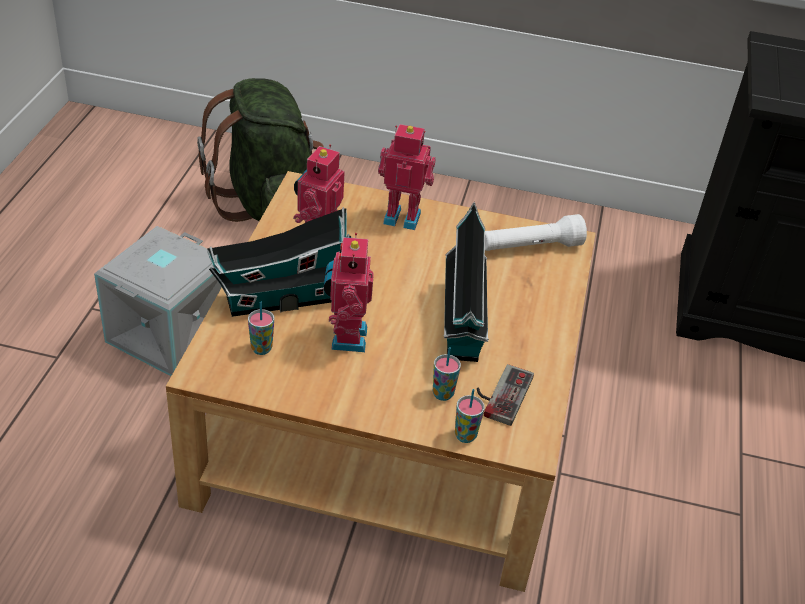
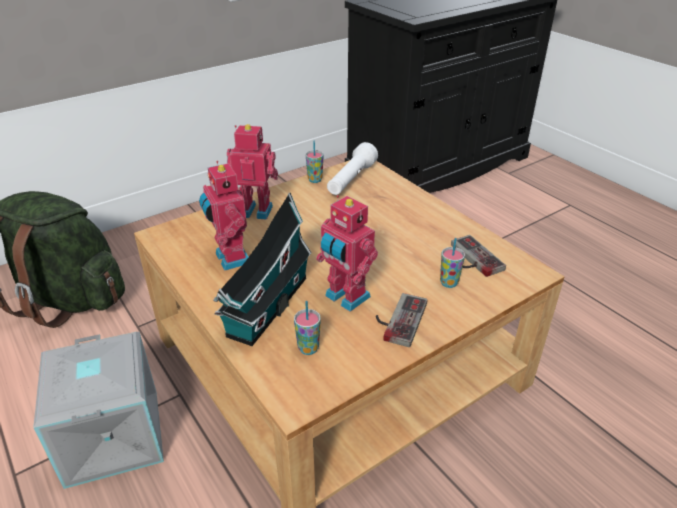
camera: 45 degrees left, 5 degrees down
(353, 383) = (397, 319): none -> game controller
(402, 216) = (256, 210): toy robot -> toy robot turned 45 degrees clockwise
(462, 324) = (390, 240): toy house -> none
(465, 436) = (498, 294): cup -> cup (315, 180)

